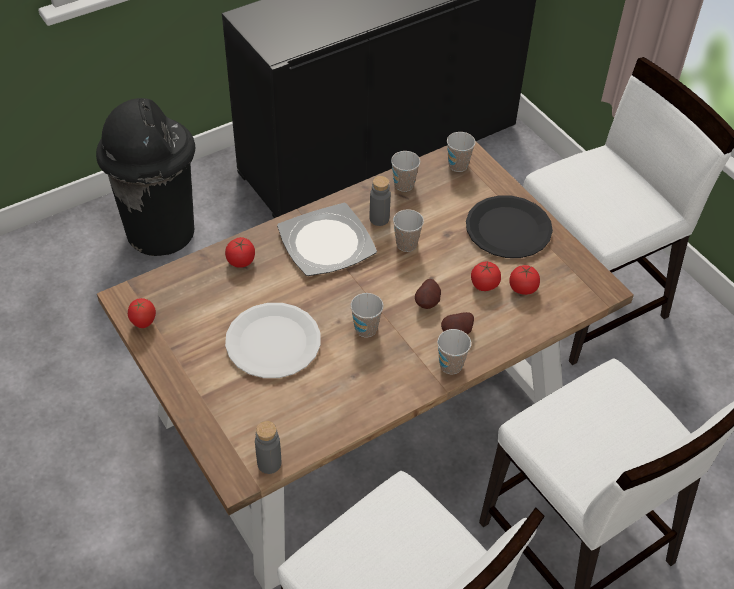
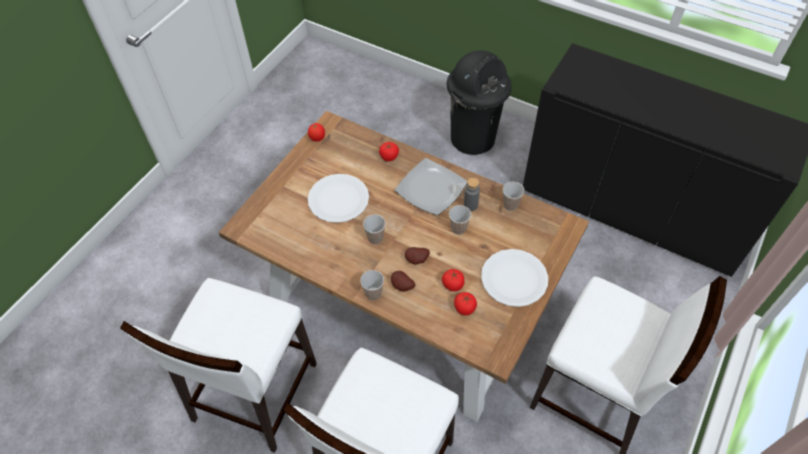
camera: 65 degrees right, 5 degrees up
(269, 463) = (254, 236): grey bottle -> none
(458, 165) = (552, 226): cup -> none
(508, 229) = (514, 279): black plate -> white plate

